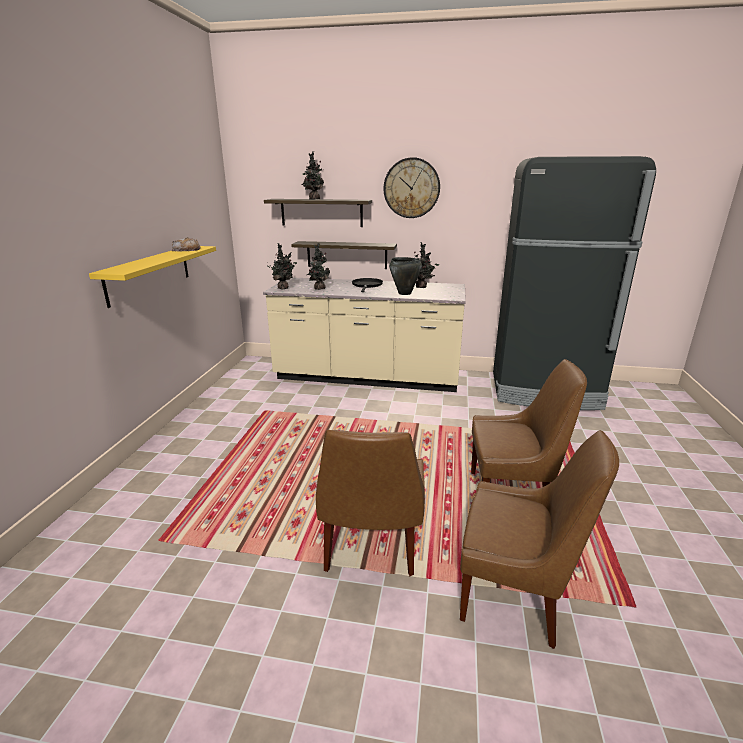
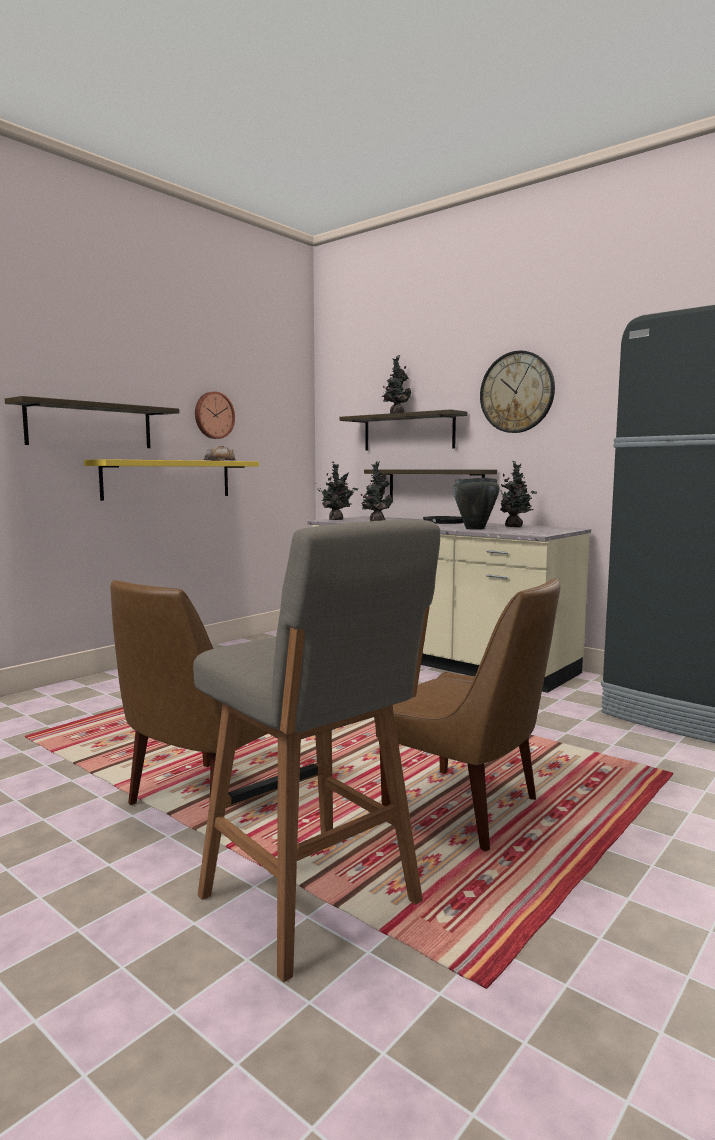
camera: 30 degrees right, 15 degrees down
(87, 238) = (90, 425): none -> shelf
(169, 207) = (213, 415): none -> wall clock
(515, 595) = (314, 903): brown chair -> grey stool

